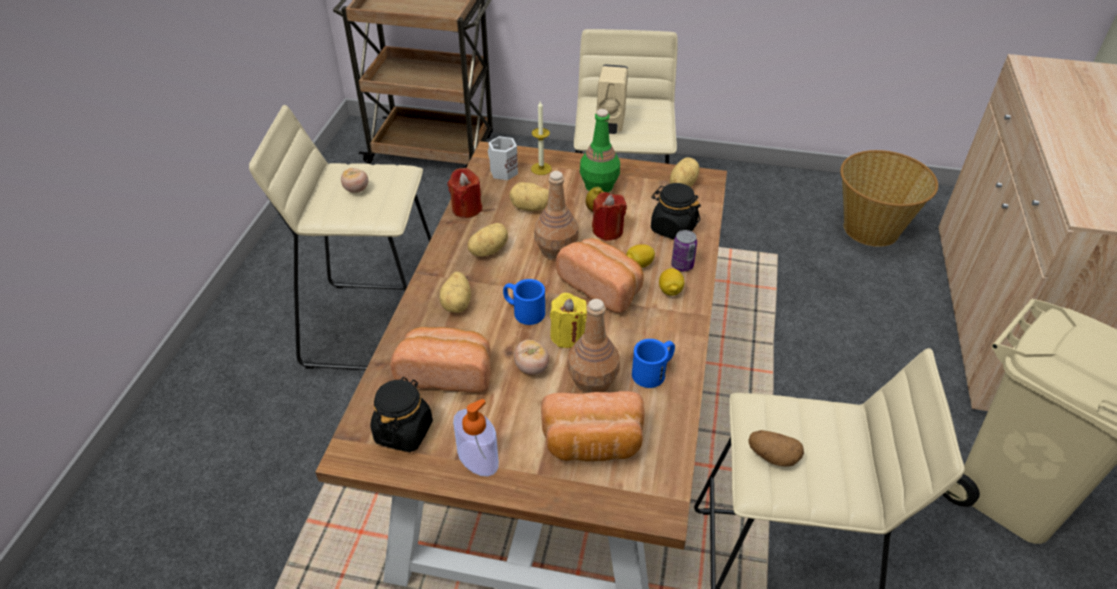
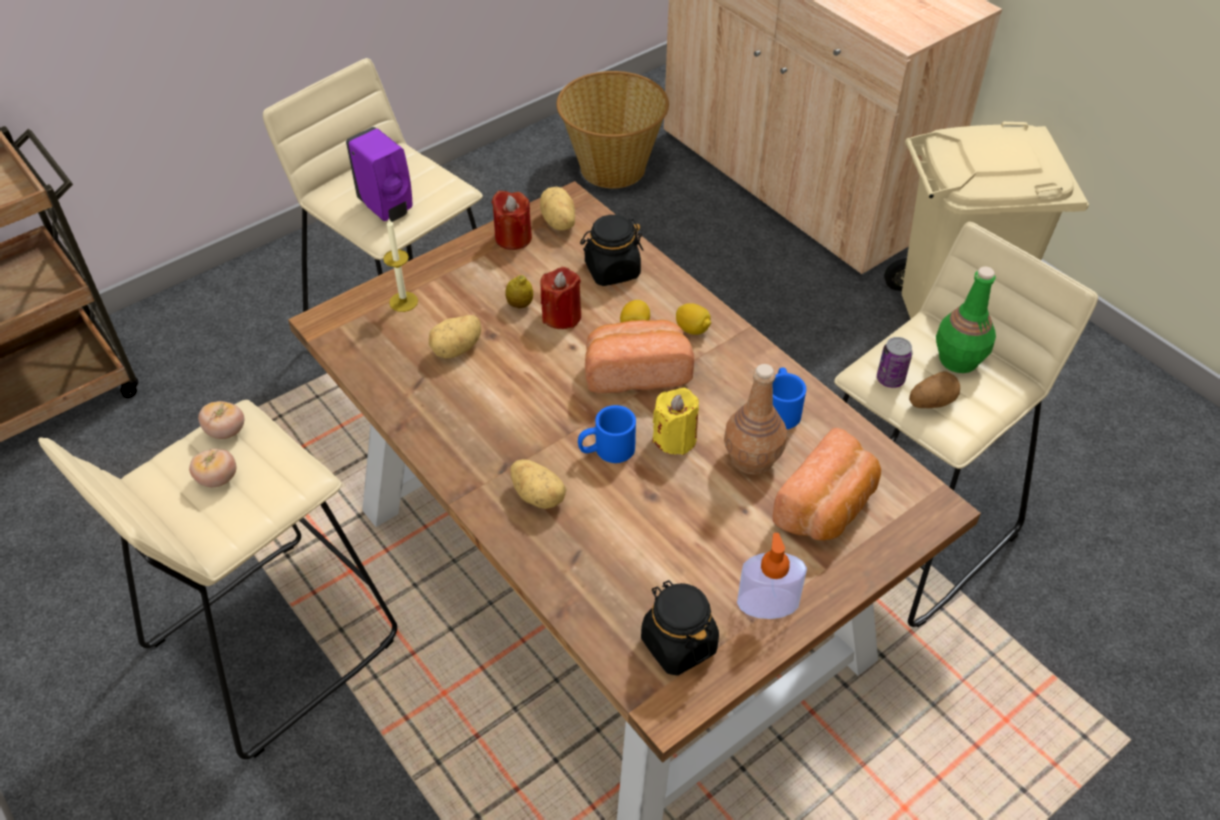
camera: 50 degrees left, 5 degrees up
(447, 372) = (630, 562): bread -> none
(466, 209) = (394, 399): red candle -> red candle (513, 238)
(488, 250) = (484, 423): potato -> none
(502, 172) = (368, 334): white mug -> none
(531, 368) = (690, 491): tomato -> tomato (226, 431)
(557, 251) = (547, 371): brown bottle -> none
(598, 186) = (486, 278): green bottle -> green bottle (958, 360)
(610, 125) = (387, 208): beige soap dispenser -> purple soap dispenser
(682, 265) = (668, 299): can -> can (890, 379)

